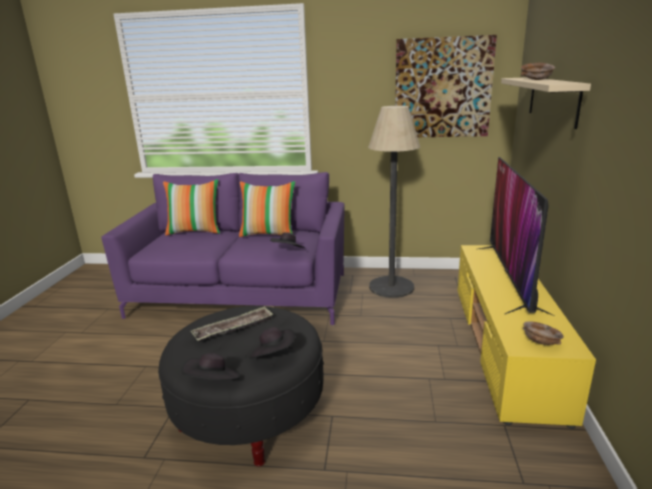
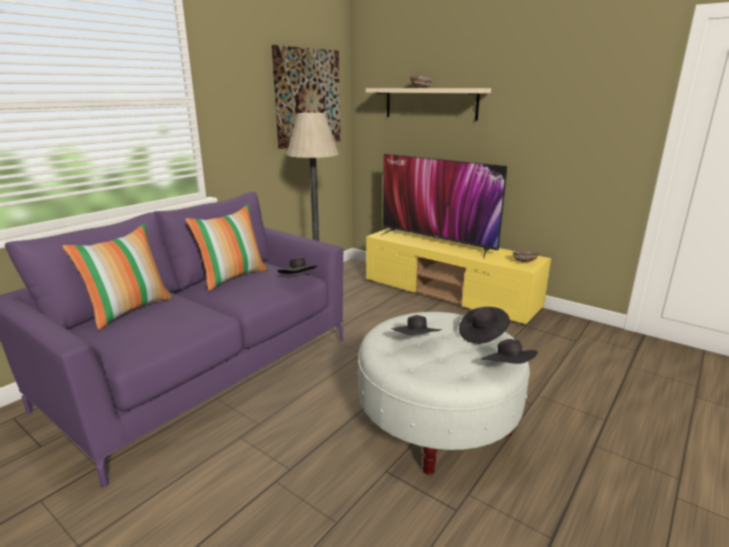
camera: 60 degrees left, 0 degrees up
(234, 328) = (416, 342): tray -> black hat
(250, 413) = (437, 422): black ottoman -> white ottoman

